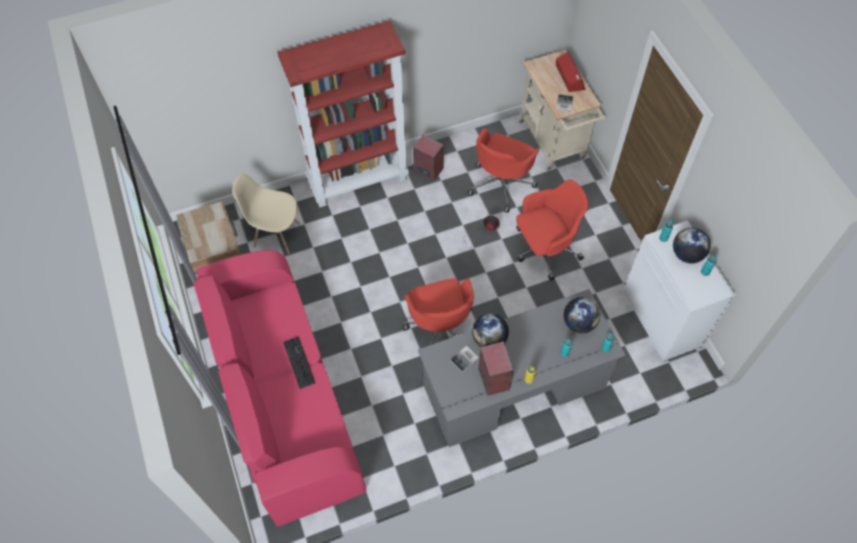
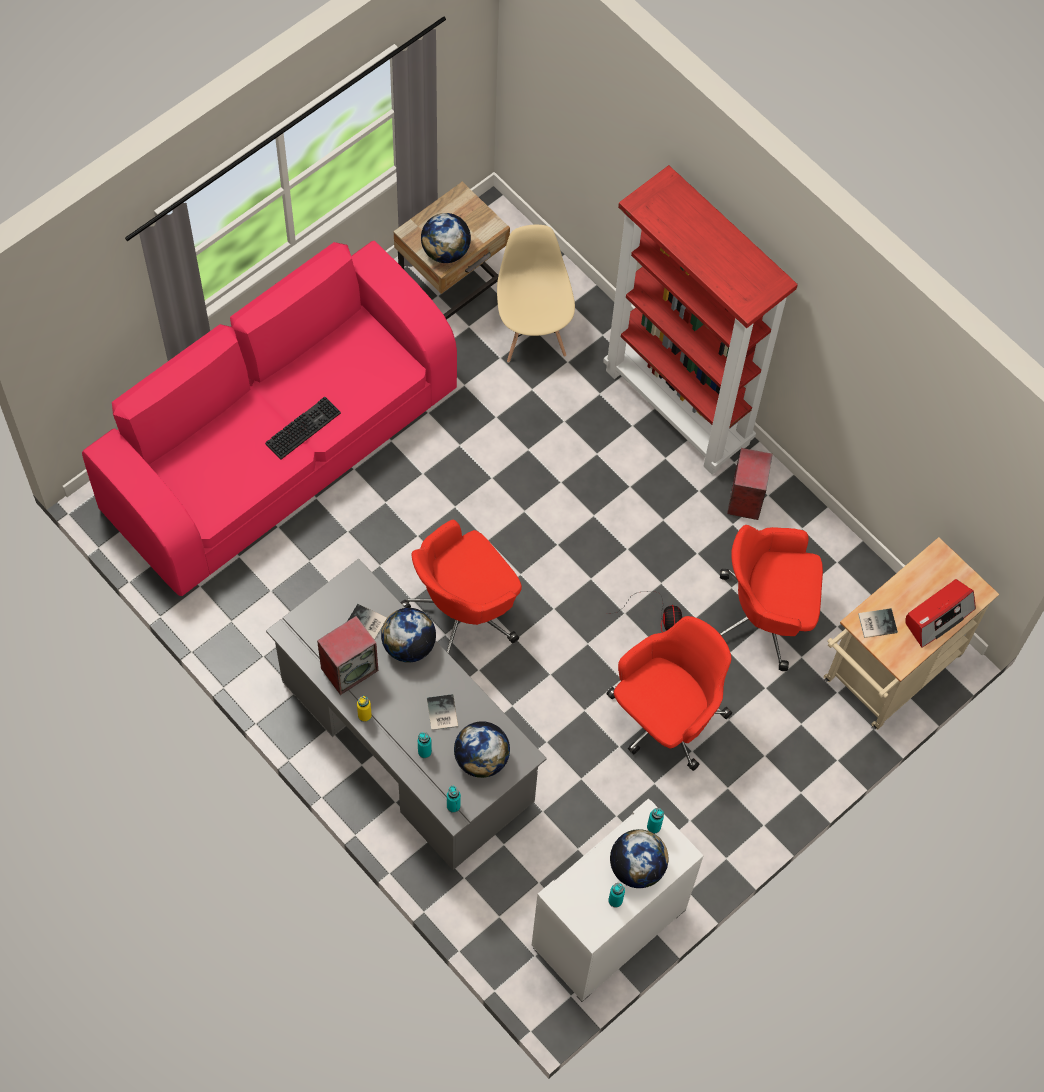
camera: 65 degrees right, 5 degrees up
(220, 238) = (446, 251): none -> globe
(542, 336) = (441, 714): none -> book
(545, 249) = (665, 718): red office chair -> red office chair turned 90 degrees counterclockwise

